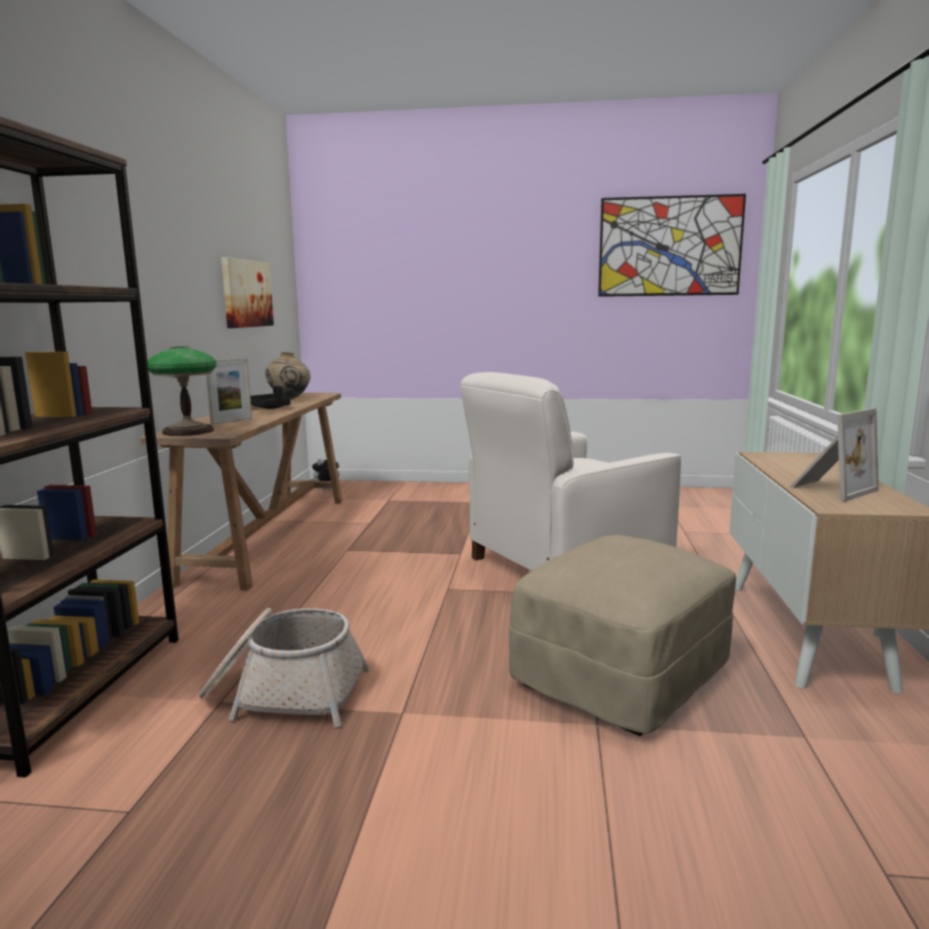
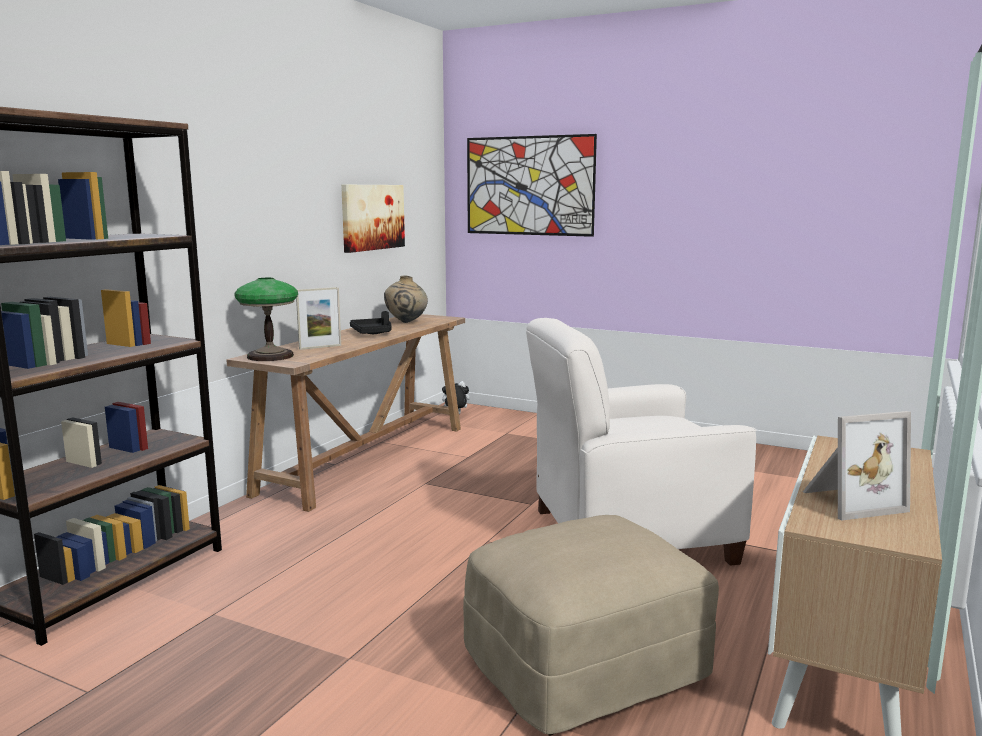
camera: 20 degrees right, 0 degrees up
(284, 692) = (268, 617): basket -> none
(669, 246) = (853, 166): picture -> picture (529, 186)

